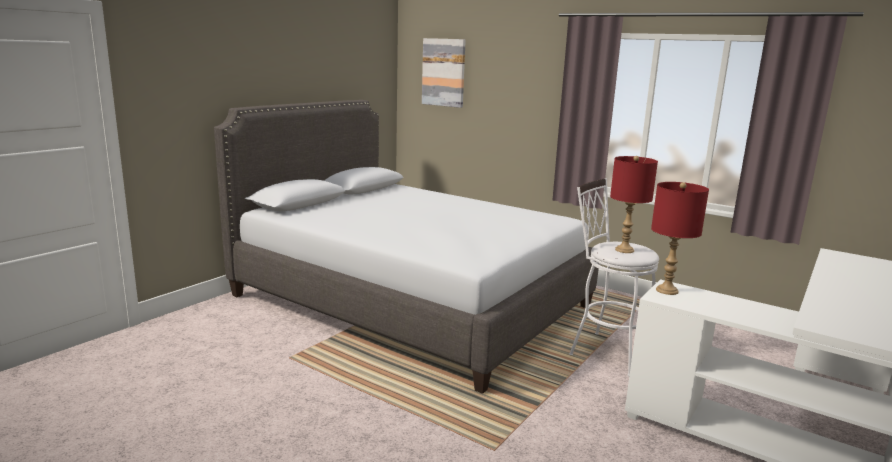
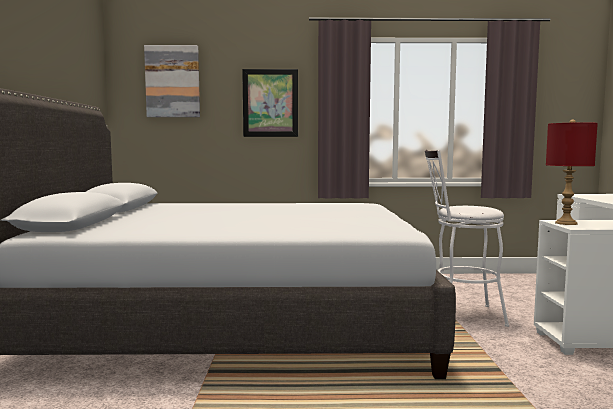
camera: 35 degrees left, 10 degrees down
(522, 99) = (270, 103): none -> picture
(625, 250) = (475, 208): red table lamp -> none

